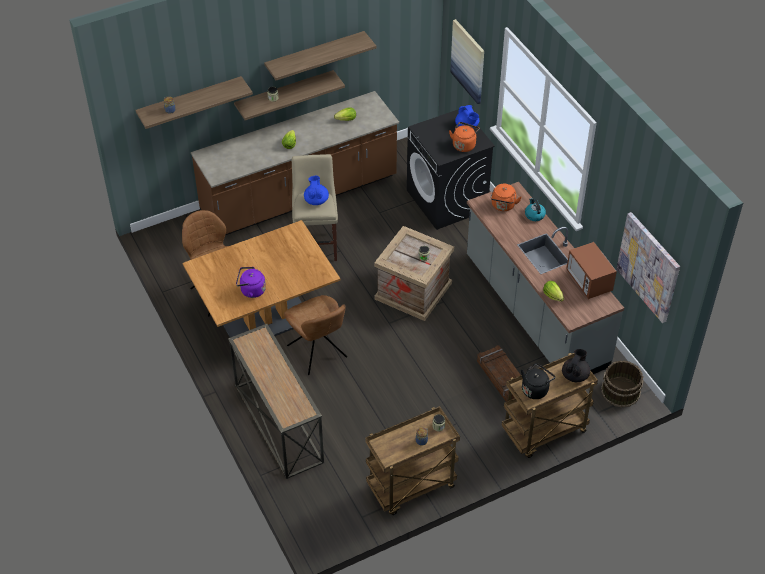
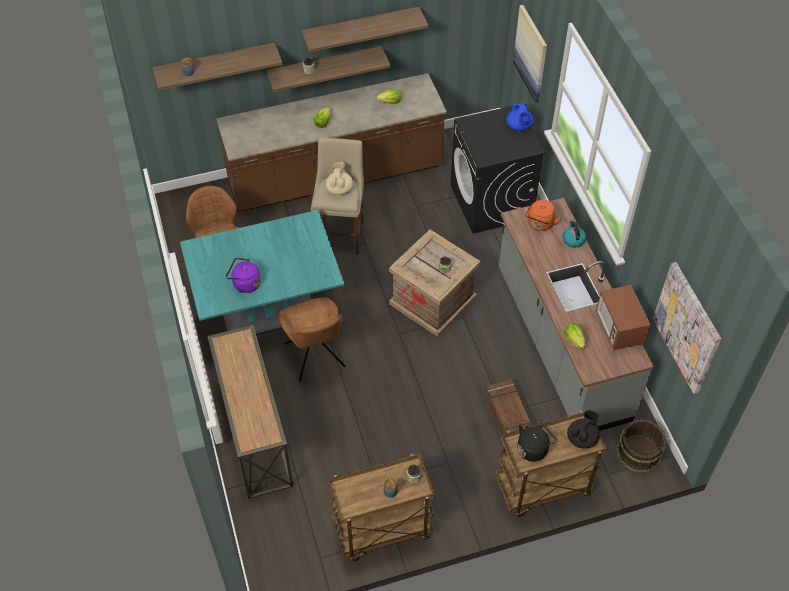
camera: 10 degrees right, 5 degrees up
(266, 320) = (268, 312): brown dining table -> turquoise dining table
(316, 200) = (339, 189): blue teapot -> beige teapot
(464, 145) = (511, 147): orange kettle -> none

